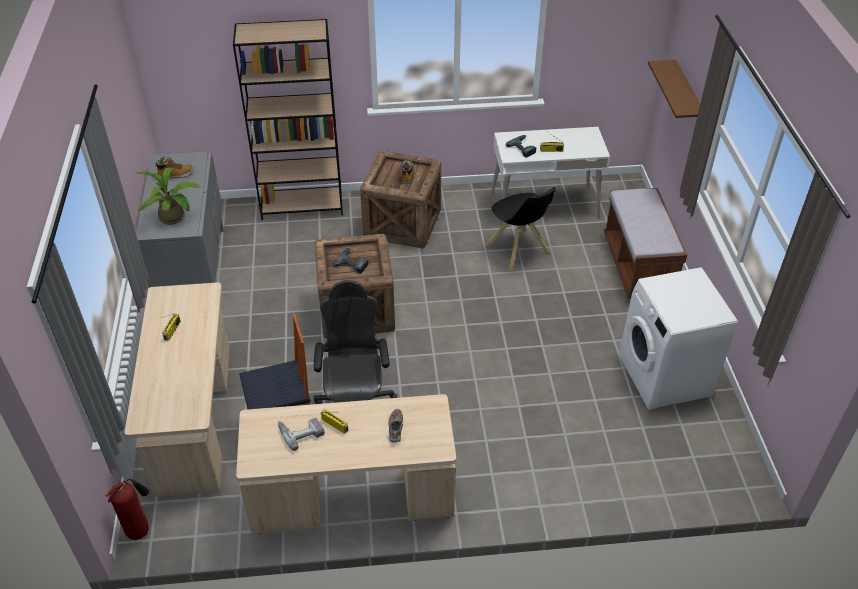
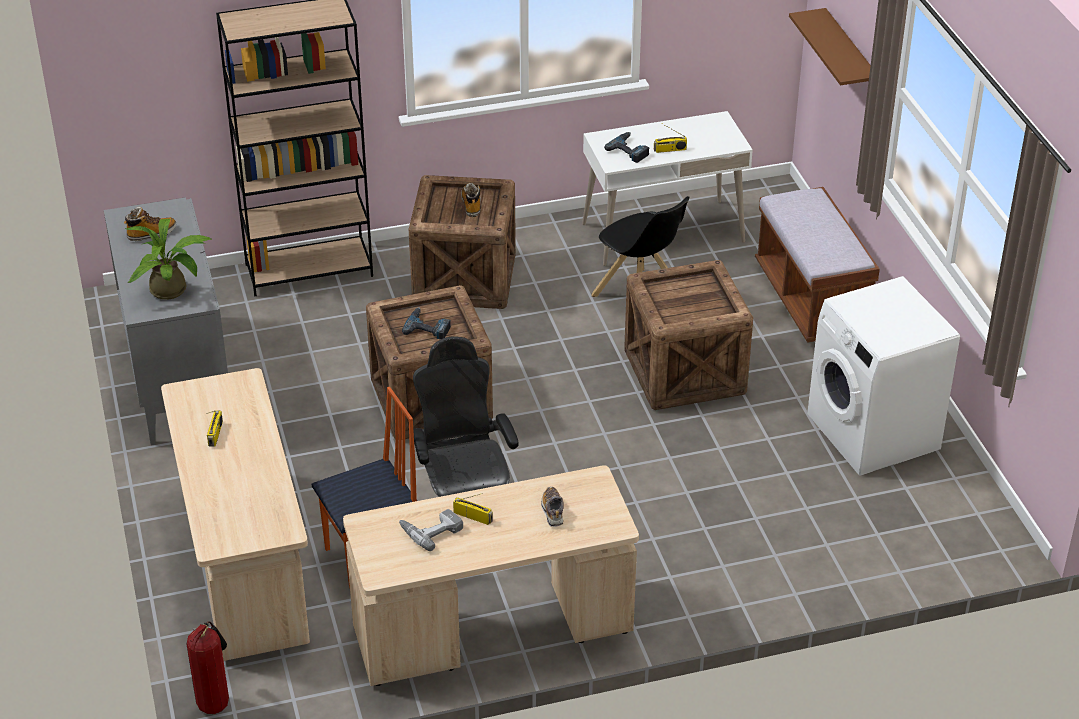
camera: 10 degrees left, 5 degrees down
(538, 312) = (686, 373): none -> crate

